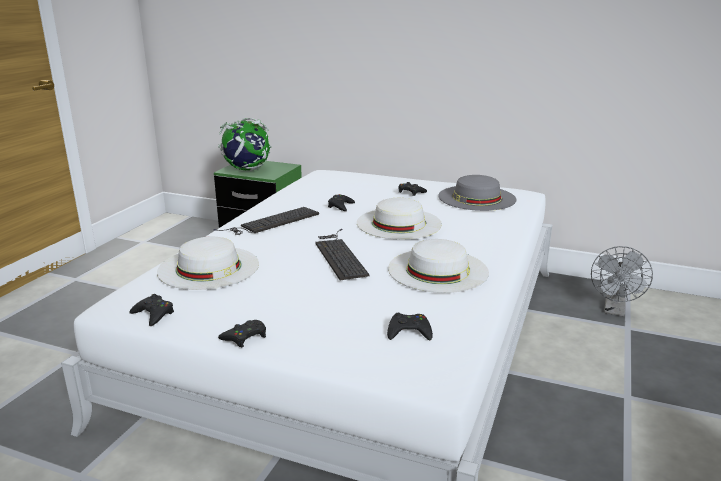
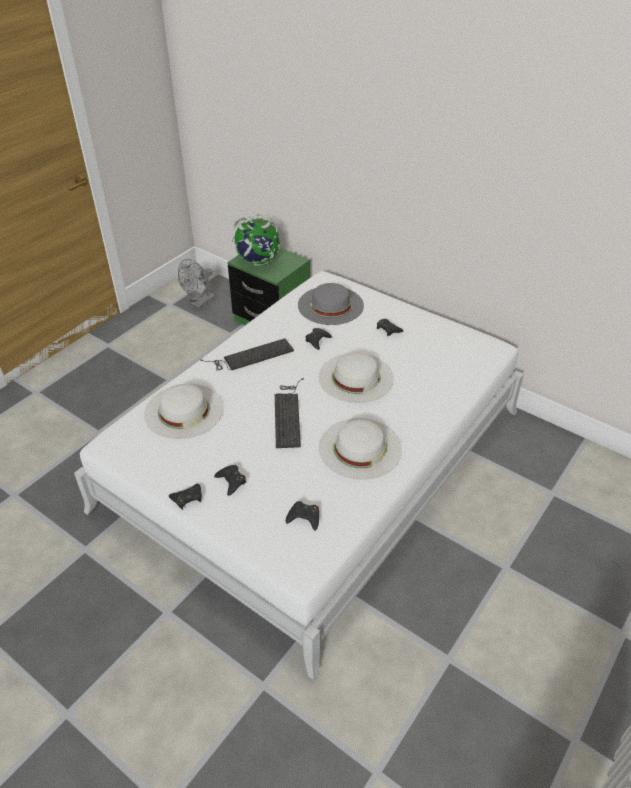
camera: 15 degrees right, 20 degrees up
(153, 314) = (132, 459): black game controller -> black game controller (231, 481)
(476, 198) = (444, 350): grey hat -> grey hat (330, 305)
(615, 310) = (553, 470): grey fan -> grey fan (199, 302)

